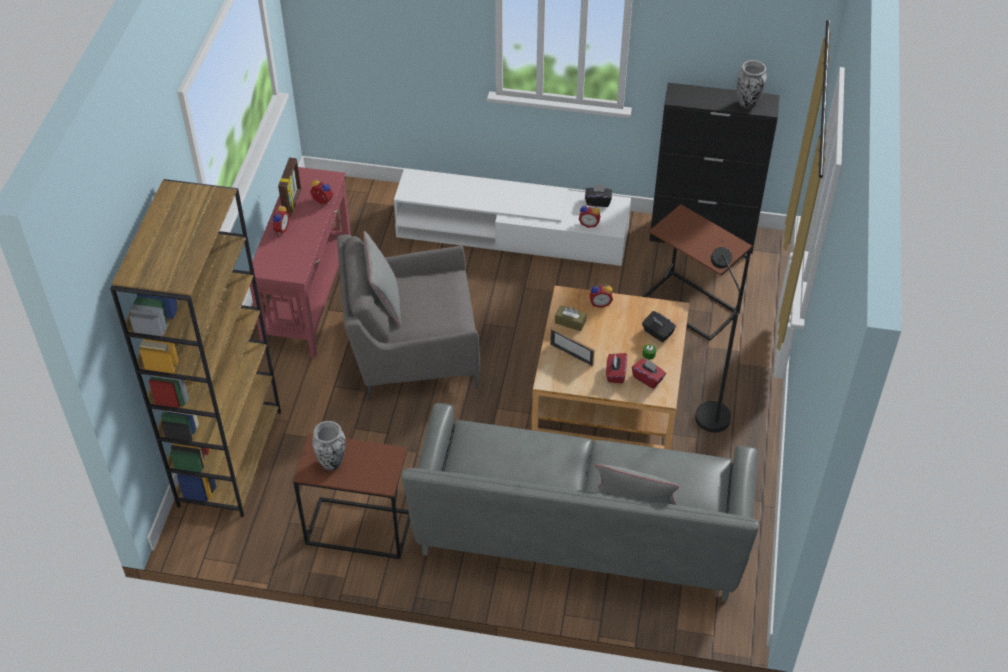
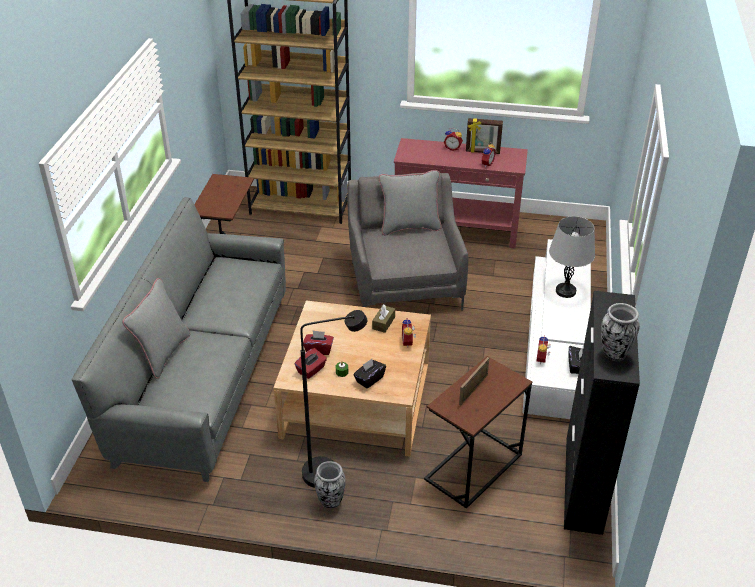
camera: 90 degrees right, 10 degrees down
(332, 462) = (224, 187): vase -> vase (330, 502)
(487, 195) = (565, 291): none -> grey table lamp
(571, 354) = (343, 323): picture frame -> picture frame (473, 389)

